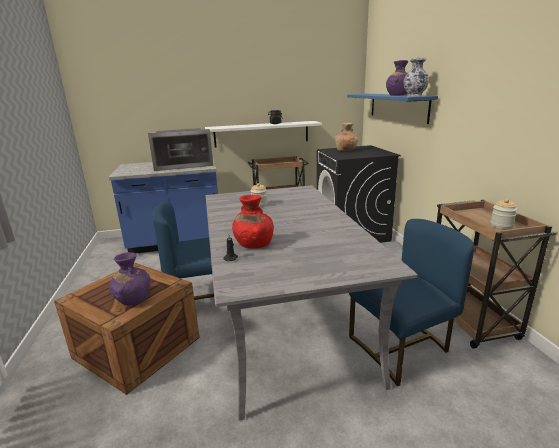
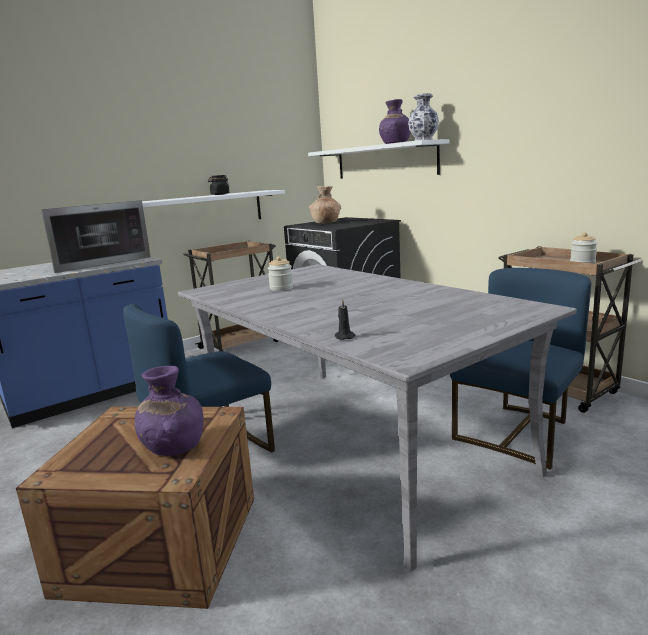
camera: 25 degrees left, 5 degrees down
(253, 244) = (349, 321): red vase -> none
(397, 106) = (385, 161): blue shelf -> white shelf

